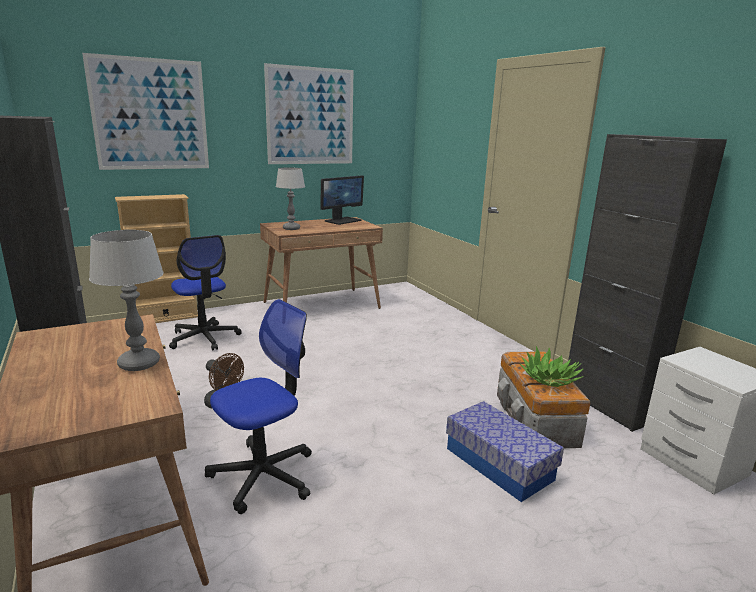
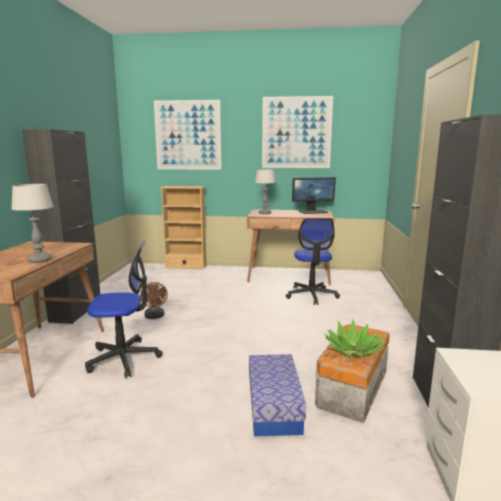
camera: 35 degrees right, 5 degrees down
(204, 338) = (191, 280): office chair -> office chair (311, 295)

